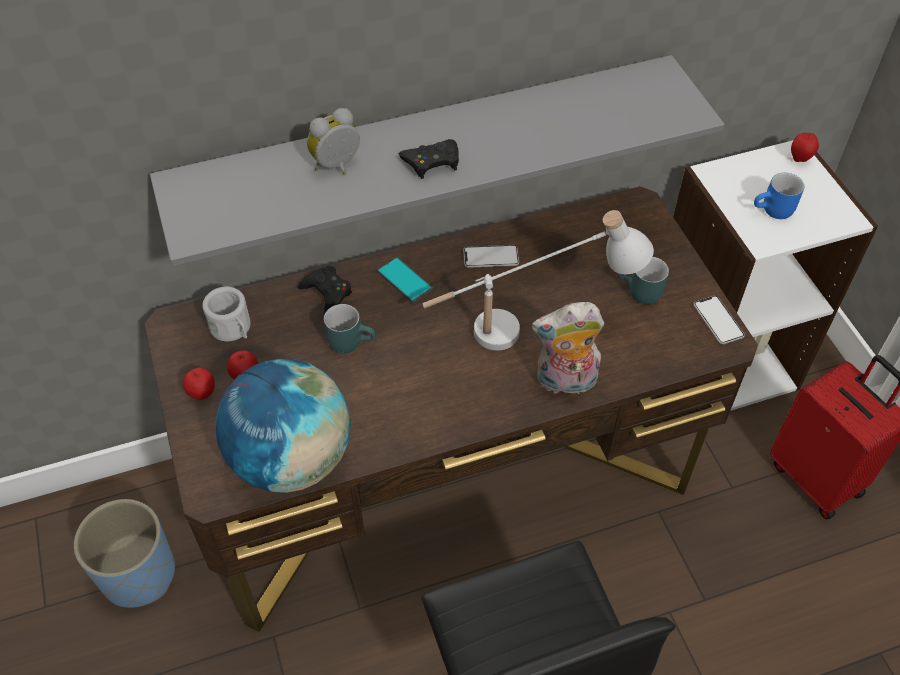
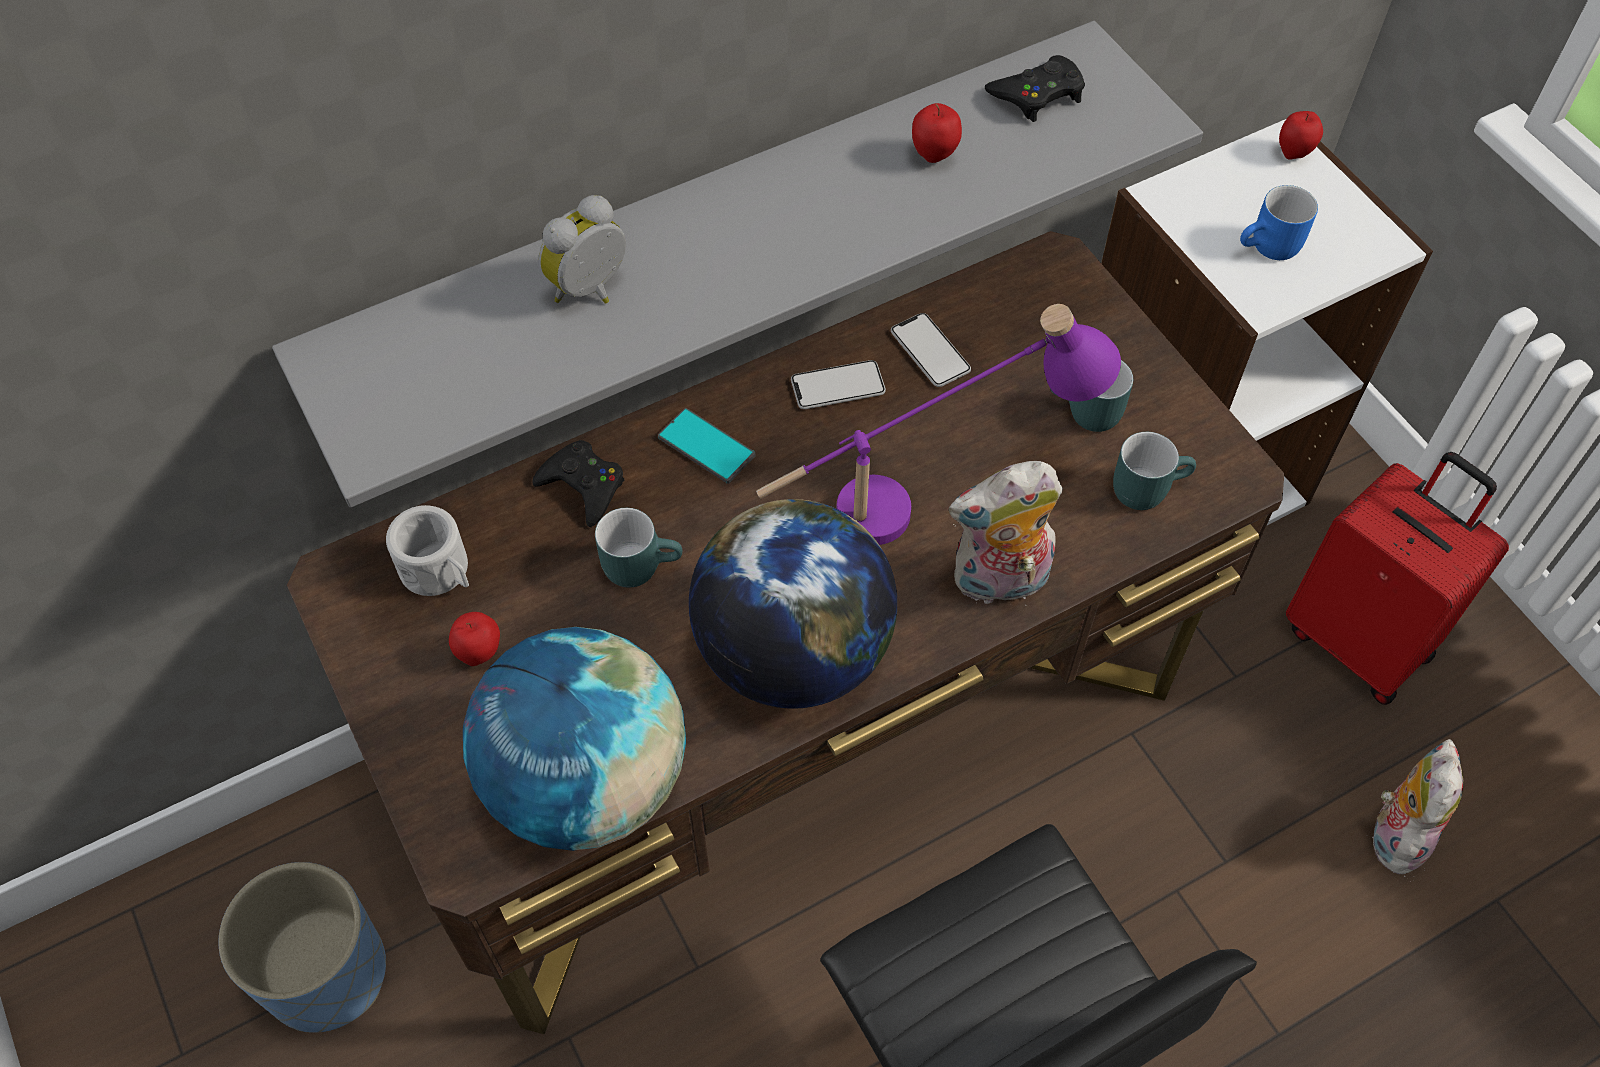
camera: 10 degrees left, 5 degrees up
(202, 394) = (414, 694): apple -> apple (934, 156)
(430, 404) = (793, 653): none -> globe
(432, 162) = (747, 261): black game controller -> black game controller (1038, 94)
(530, 329) = (926, 500): white table lamp -> purple table lamp
(668, 339) = (1146, 486): none -> turquoise mug
(718, 320) = (1216, 443): phone -> phone (930, 351)
(819, 599) = (1395, 832): none -> plush toy

